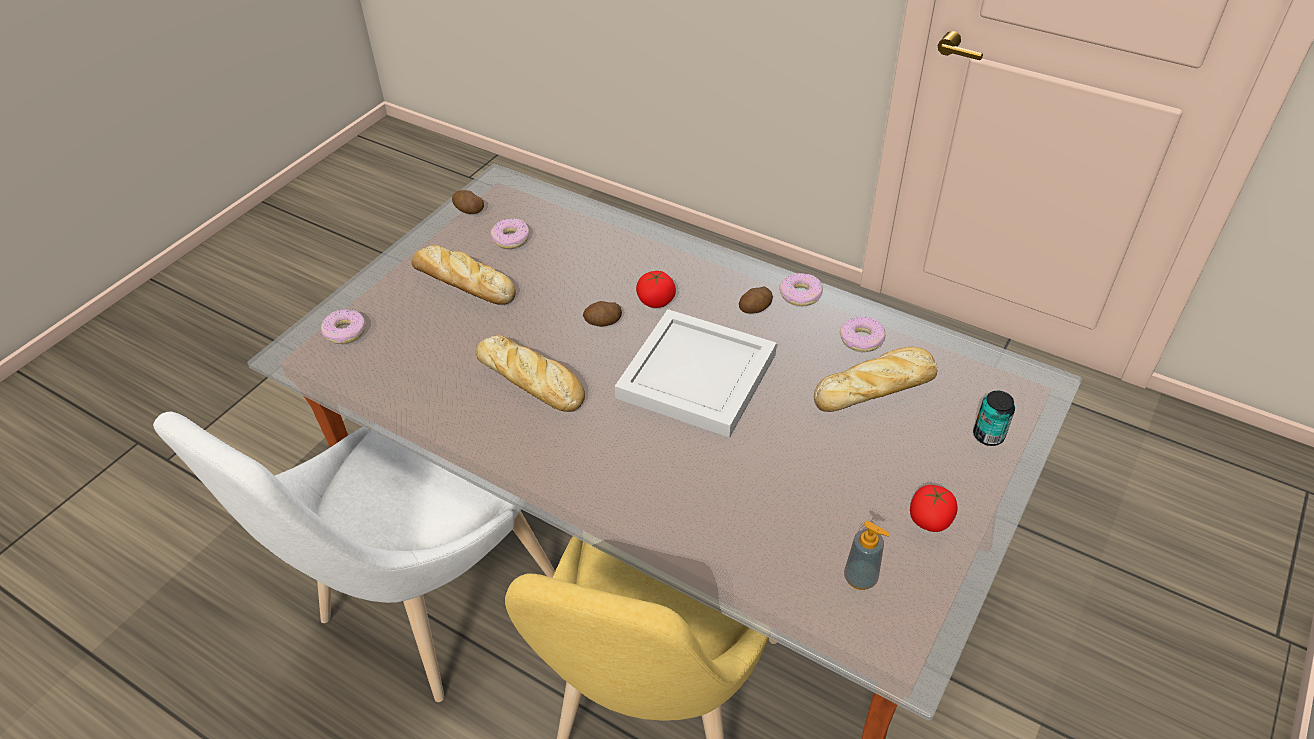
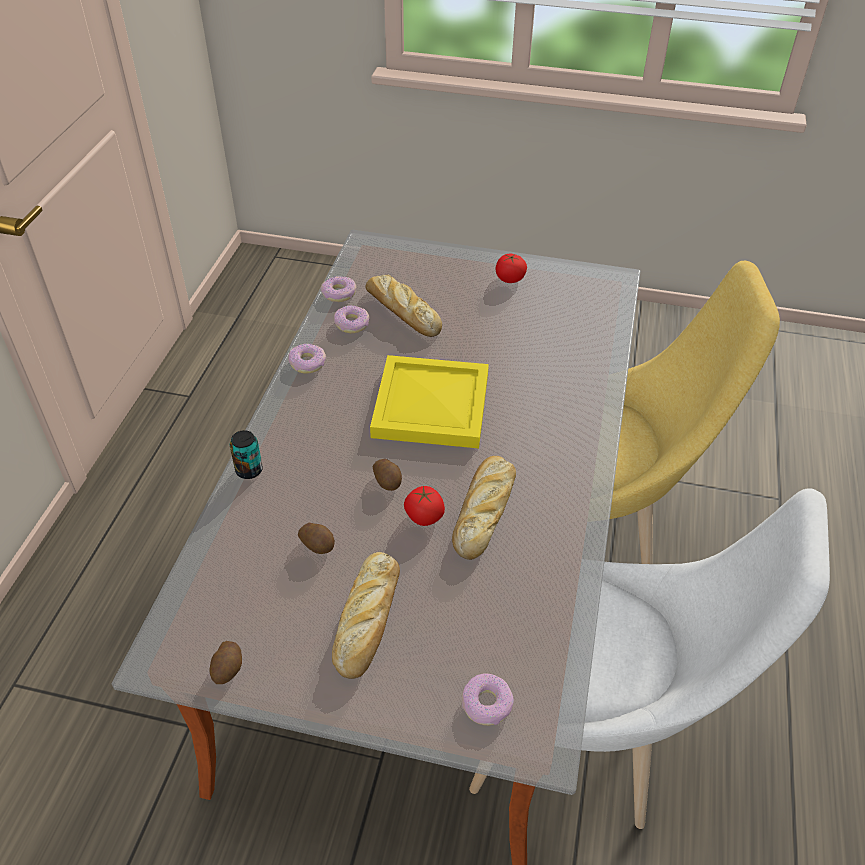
camera: 110 degrees left, 0 degrees up
(510, 239) = (277, 602): donut -> donut (339, 294)
(656, 301) = (346, 452): tomato -> tomato (424, 516)
(694, 377) = (432, 406): white tray -> yellow tray
(755, 309) = (334, 386): potato -> potato (318, 544)
(860, 578) = (570, 300): soap dispenser -> none
(988, 435) = (426, 261): can -> can (249, 470)

